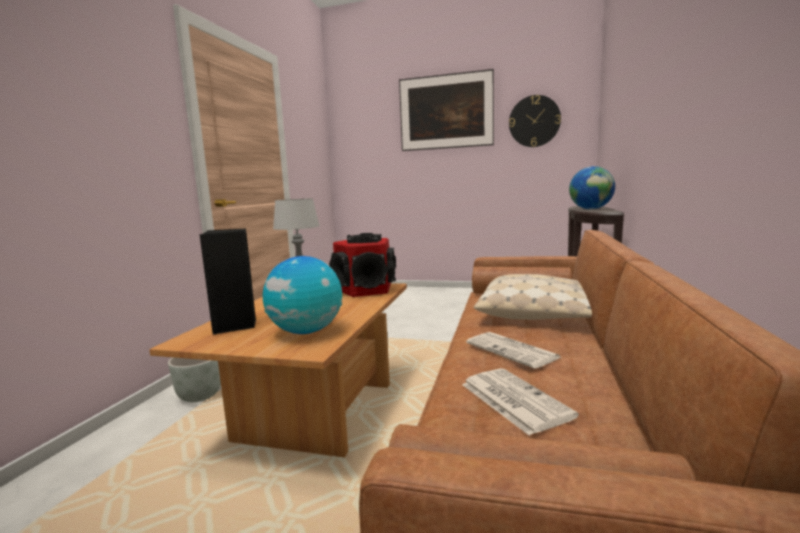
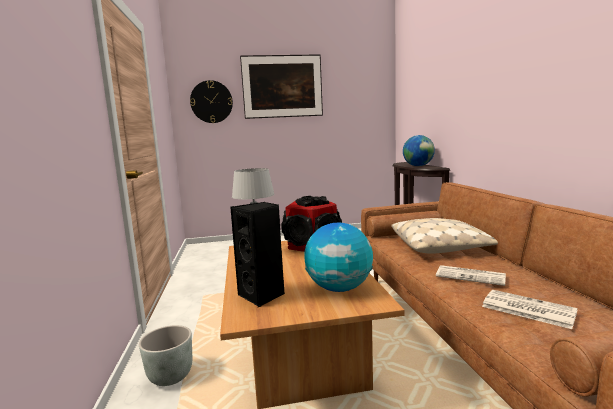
camera: 25 degrees left, 0 degrees up
(534, 121) = (352, 98): wall clock -> wall clock (211, 102)

